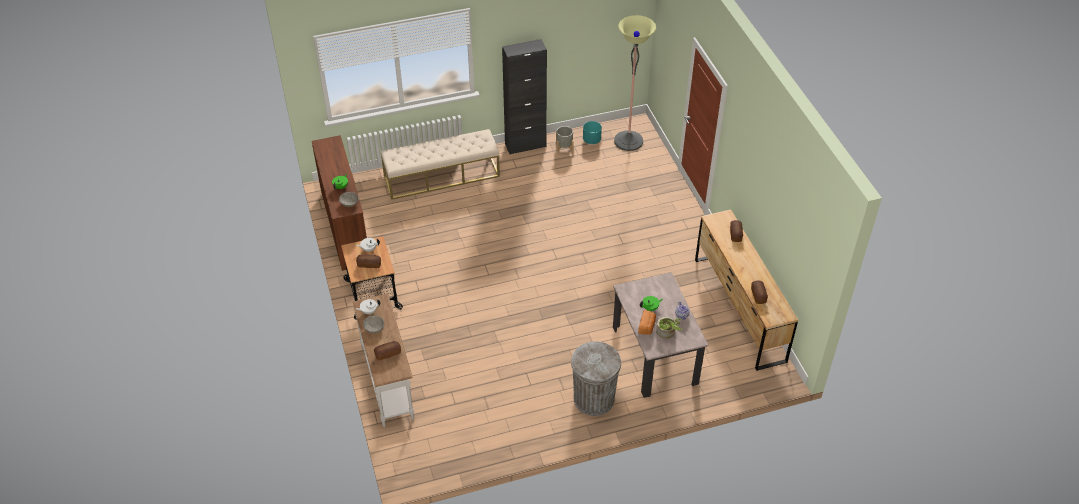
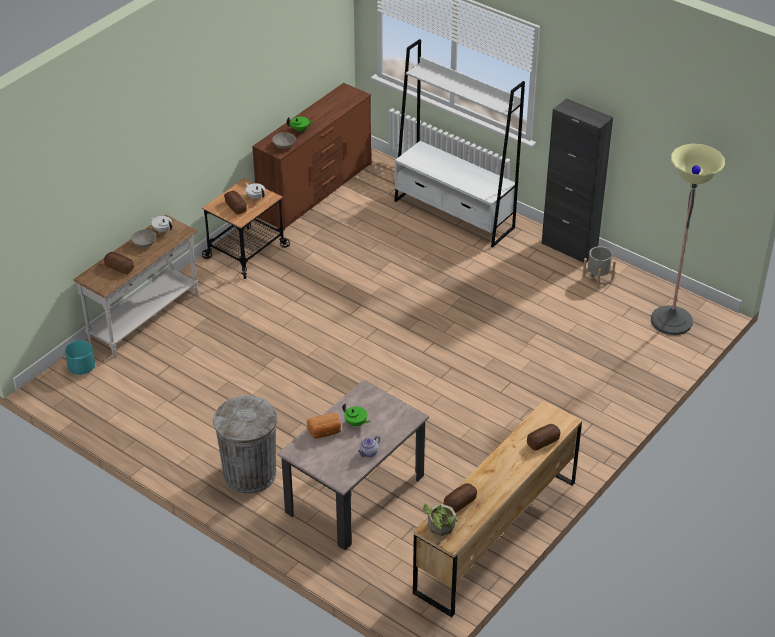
camera: 55 degrees right, 5 degrees down
(442, 176) = (454, 214): beige bench -> white bookcase
(591, 140) = (637, 292): turquoise planter -> turquoise planter (81, 368)
(667, 333) = (330, 452): potted plant -> potted plant (440, 528)

